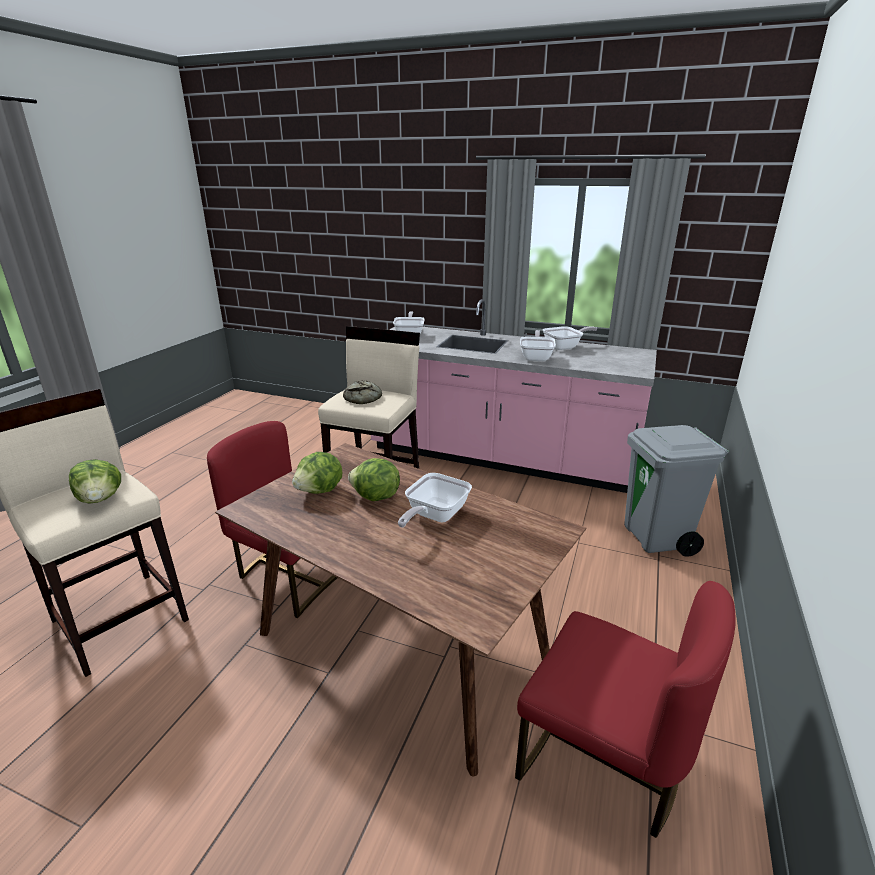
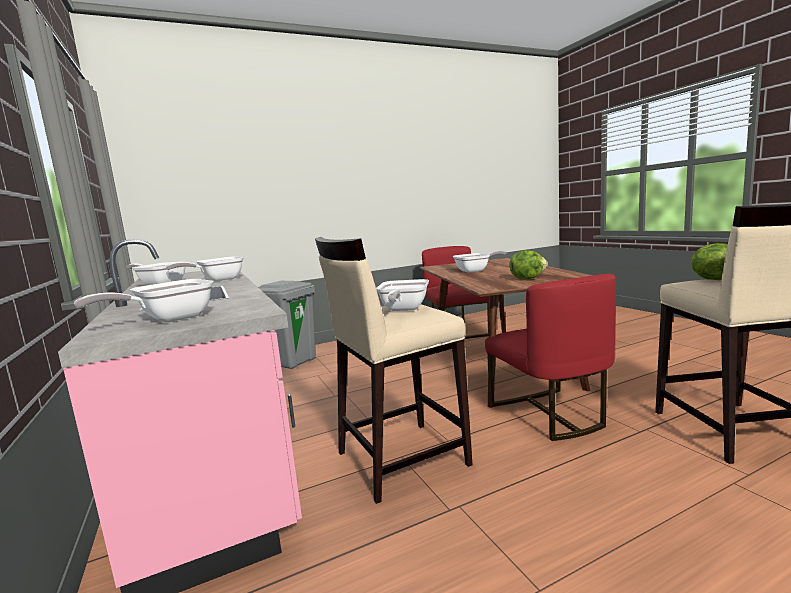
camera: 135 degrees left, 15 degrees down
(364, 398) = (403, 310): bread -> frying pan
(375, 497) = (496, 275): lettuce -> none

